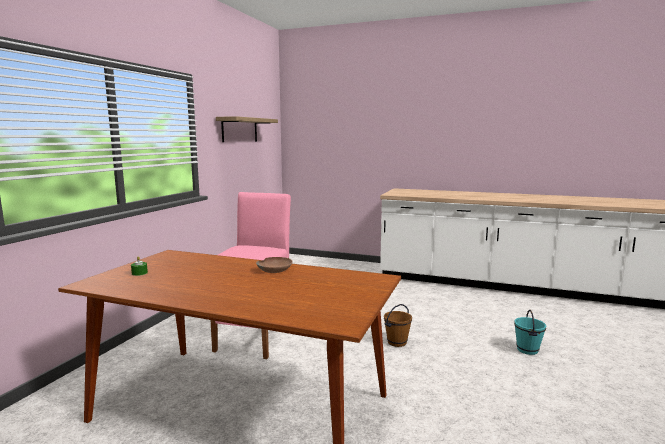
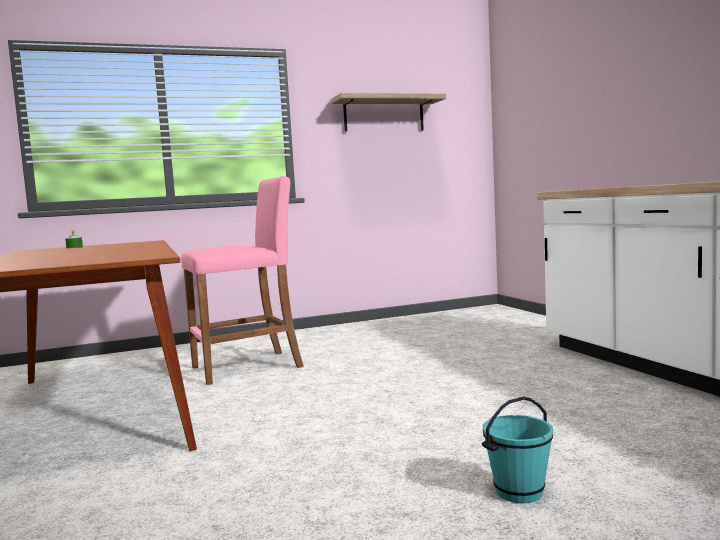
camera: 50 degrees right, 5 degrees down
(275, 269) = (135, 249): brown bowl -> none
(396, 342) = (356, 413): brown bucket -> none

